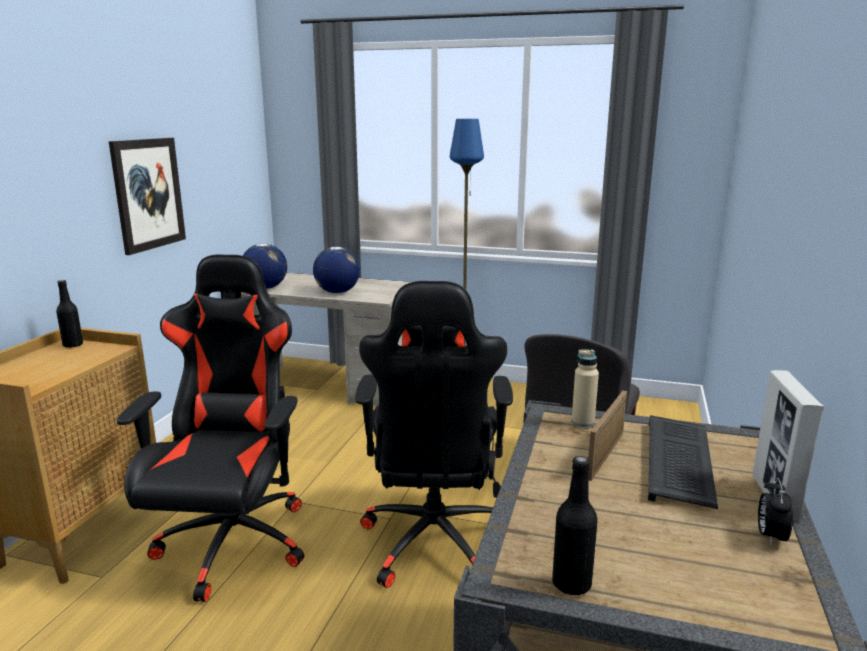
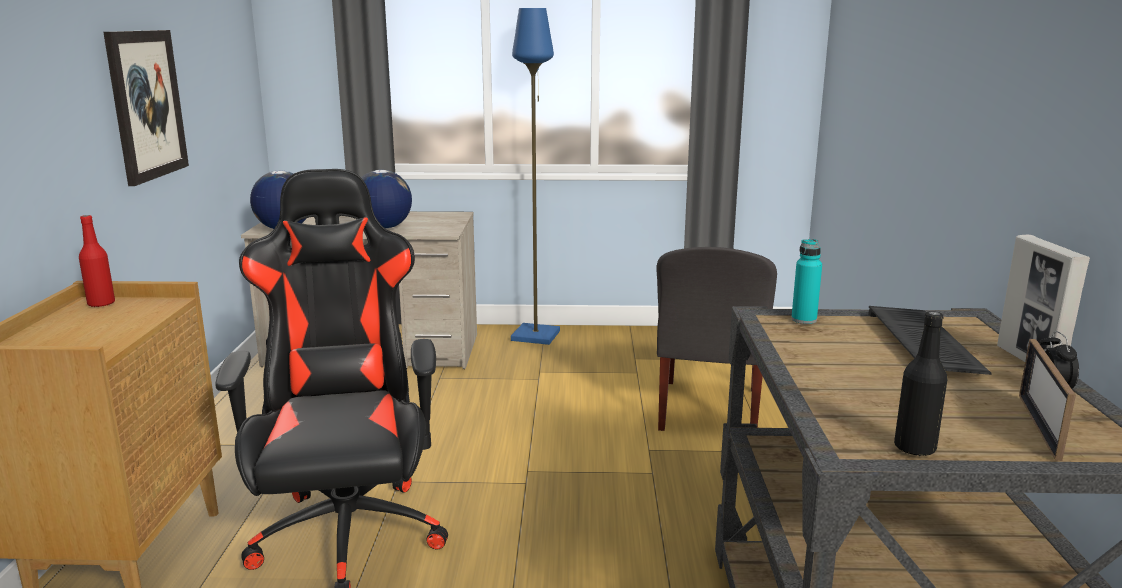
camera: 15 degrees left, 0 degrees up
(73, 345) = (101, 304): black bottle -> red bottle
(434, 534) = (585, 491): black office chair -> none
(582, 422) = (803, 320): beige bottle -> turquoise bottle
(606, 455) = (850, 345): picture frame -> picture frame (1039, 426)

